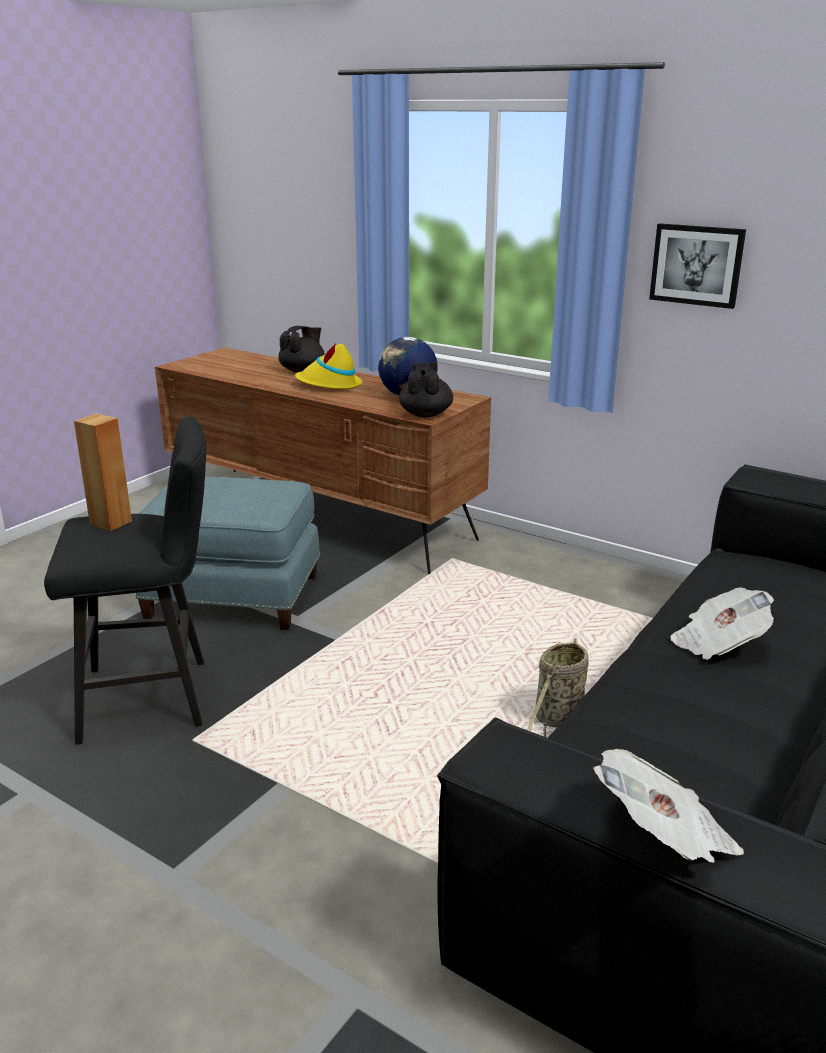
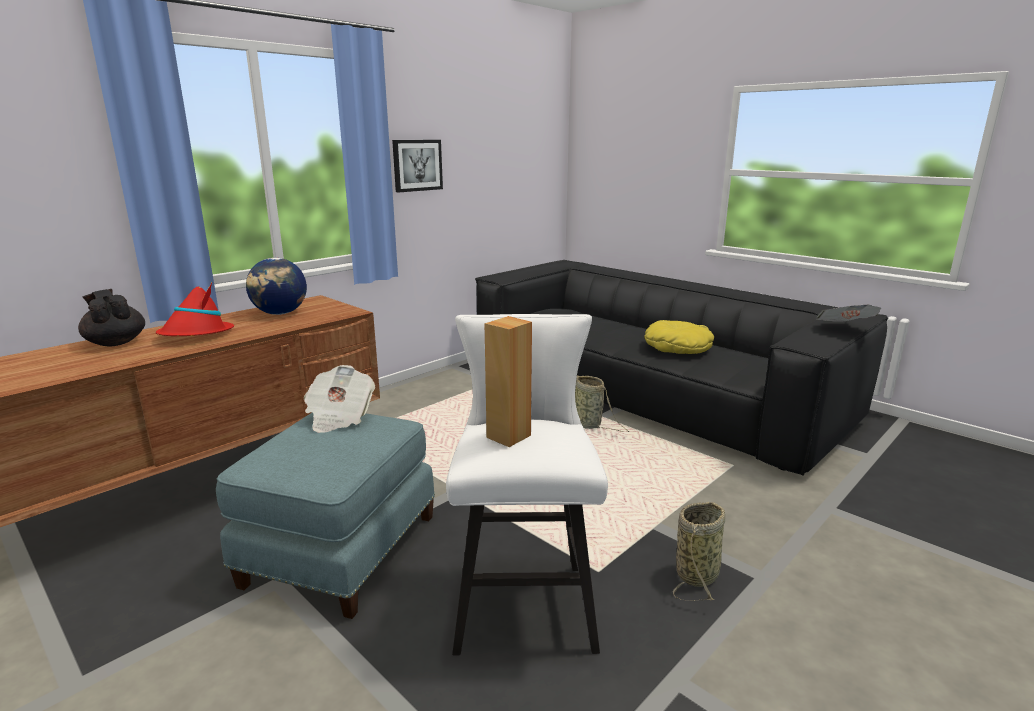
camera: 80 degrees left, 5 degrees down
(156, 697) = (524, 599): black stool -> white stool
(185, 817) = (698, 573): none -> basket
(329, 385) = (196, 335): yellow hat -> red hat
(425, 414) = (341, 312): black teapot -> none
(696, 710) = (678, 347): none -> yellow pillow
(718, 643) = (617, 335): newspaper -> newspaper (339, 416)

